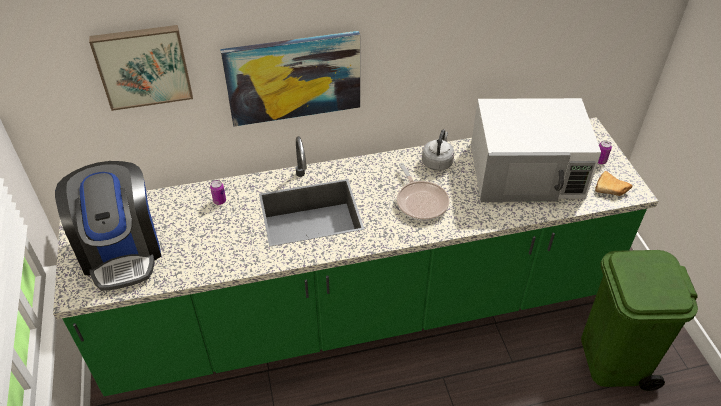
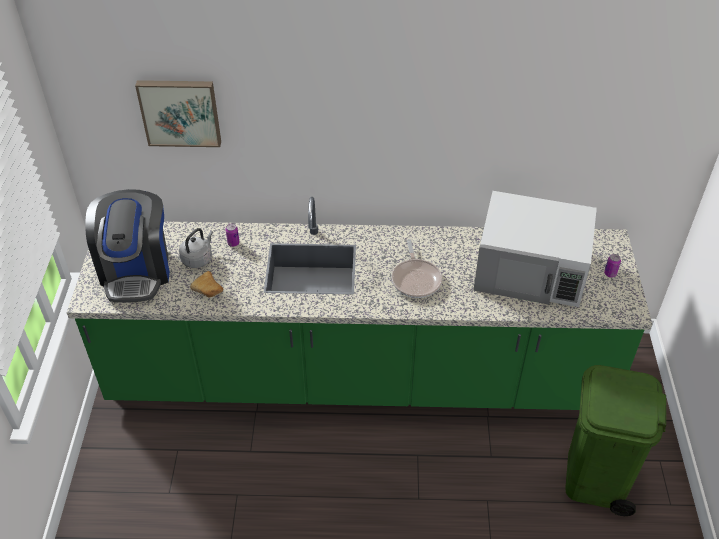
camera: 15 degrees right, 0 degrees up
(293, 77) = (314, 142): picture -> none
(437, 161) = (447, 244): grey kettle -> grey kettle (198, 258)
(612, 190) = (609, 304): bread -> bread (209, 290)

